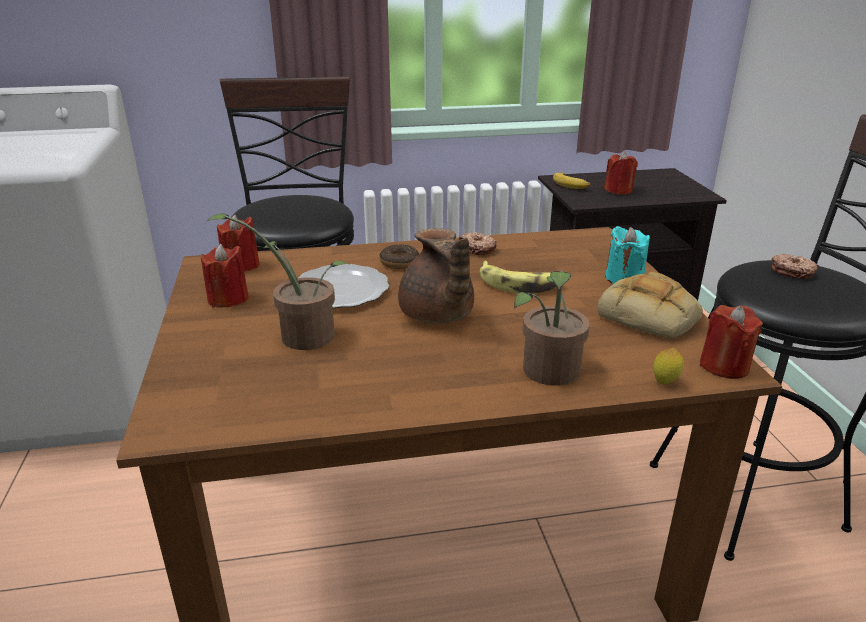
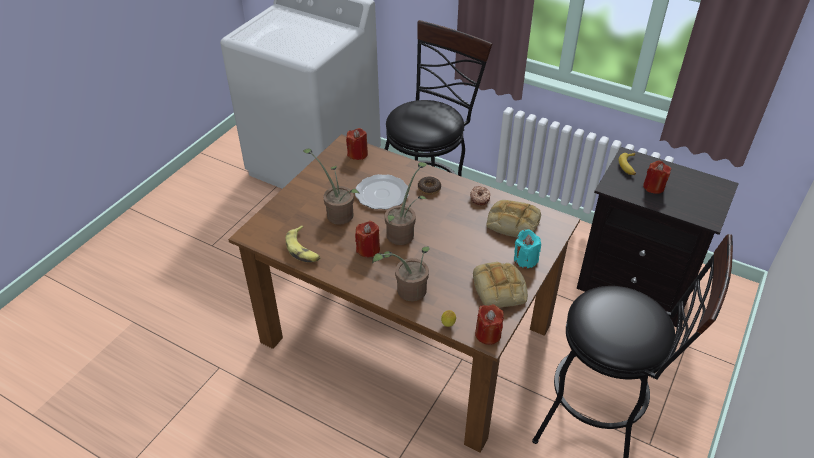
camera: 40 degrees right, 15 degrees up
(228, 299) = (332, 175): red candle -> red candle (368, 249)
(437, 316) = (403, 233): brown teapot -> potted plant
(519, 284) = (466, 234): banana -> banana (303, 249)
(551, 255) = (512, 223): none -> bread
(792, 272) = (630, 308): donut -> none

